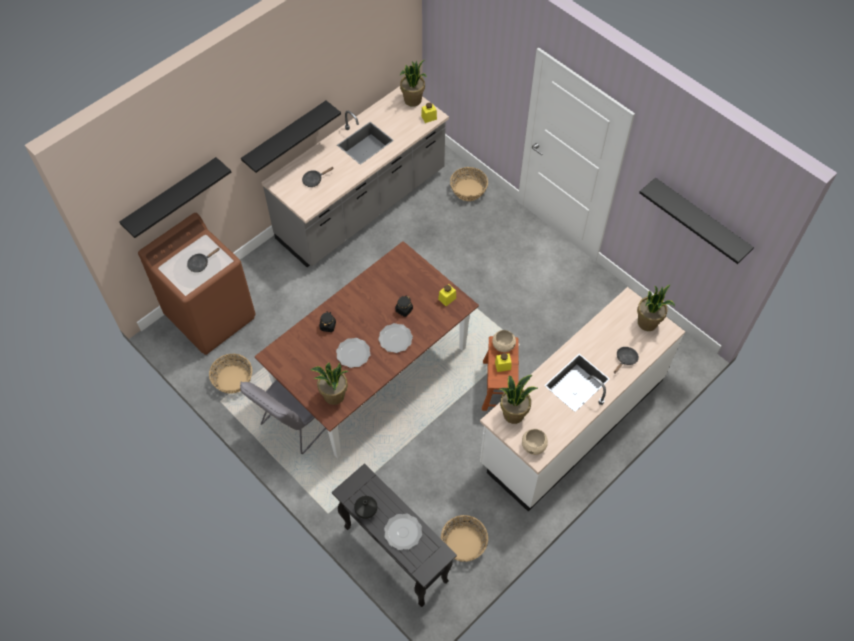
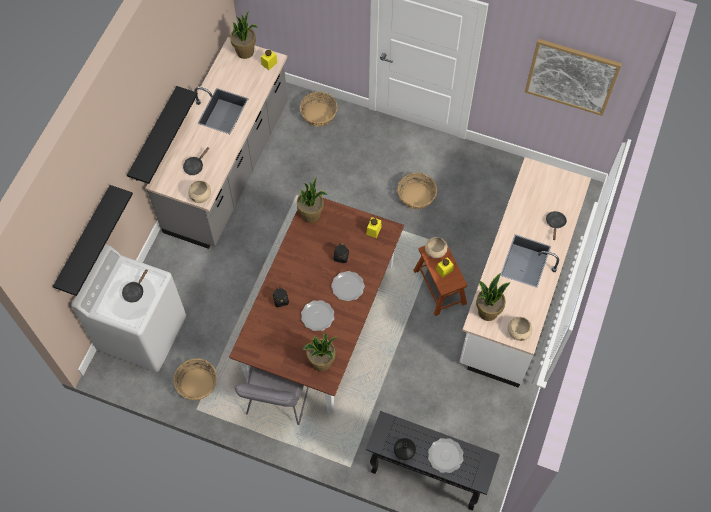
camera: 25 degrees left, 5 degrees up
(211, 316) = (143, 333): brown washing machine -> white washing machine
(305, 207) = (201, 196): none -> beige bowl
(464, 543) = (479, 439): basket -> basket (416, 196)
(647, 323) = (557, 183): potted plant -> potted plant (311, 215)
(700, 220) = (571, 76): black shelf -> picture

